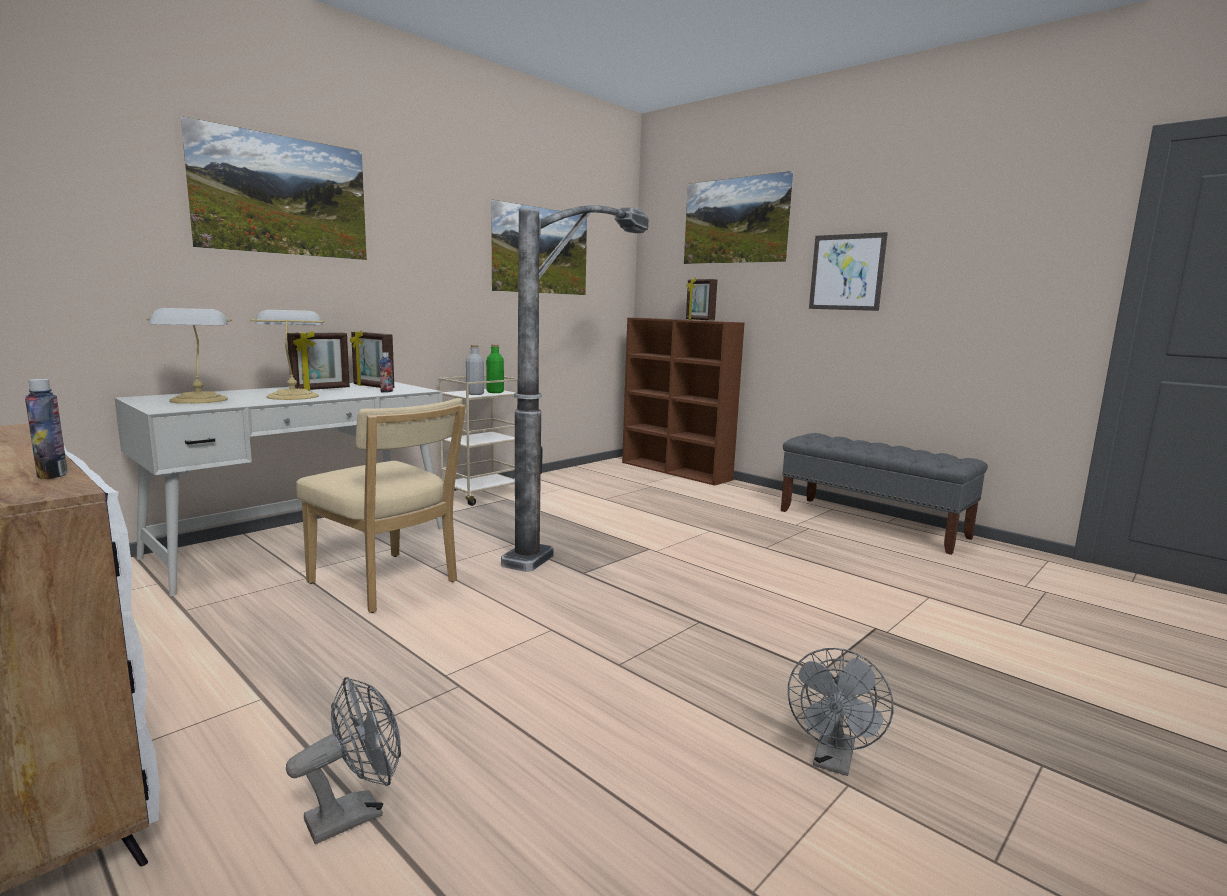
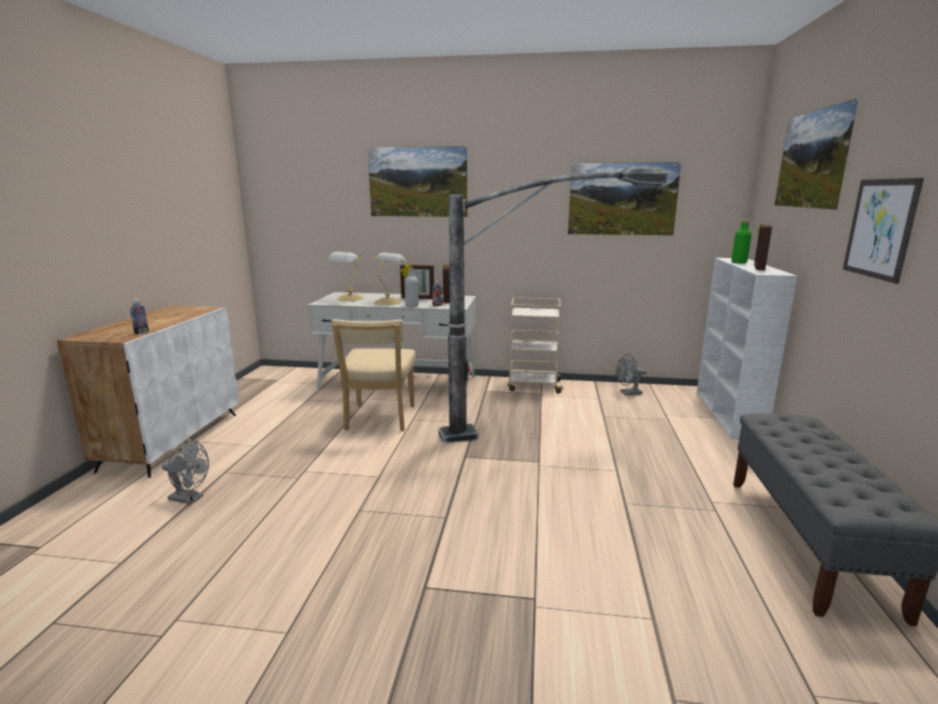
camera: 55 degrees right, 5 degrees up
(475, 394) = (527, 312): grey bottle -> grey bottle (412, 306)
(495, 392) = (545, 313): green bottle -> green bottle (739, 262)
(676, 471) = (728, 414): brown bookcase -> white bookcase
(833, 761) = (309, 620): grey fan -> grey fan (628, 393)

